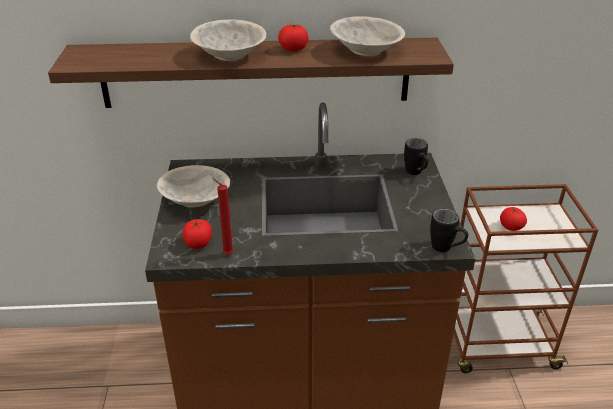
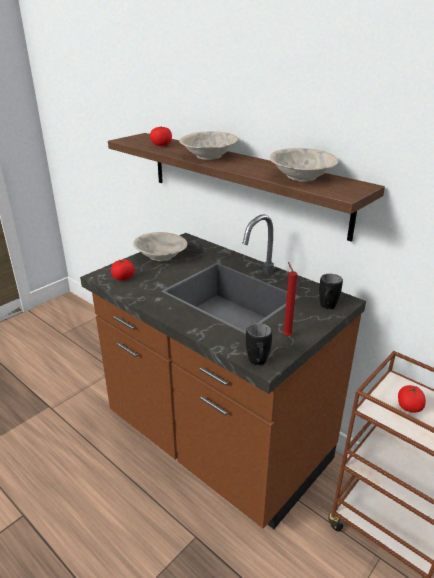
camera: 45 degrees right, 5 degrees down
(226, 254) = (127, 290): red candle -> red candle (286, 335)
(293, 49) = (254, 164): tomato -> tomato (161, 145)

